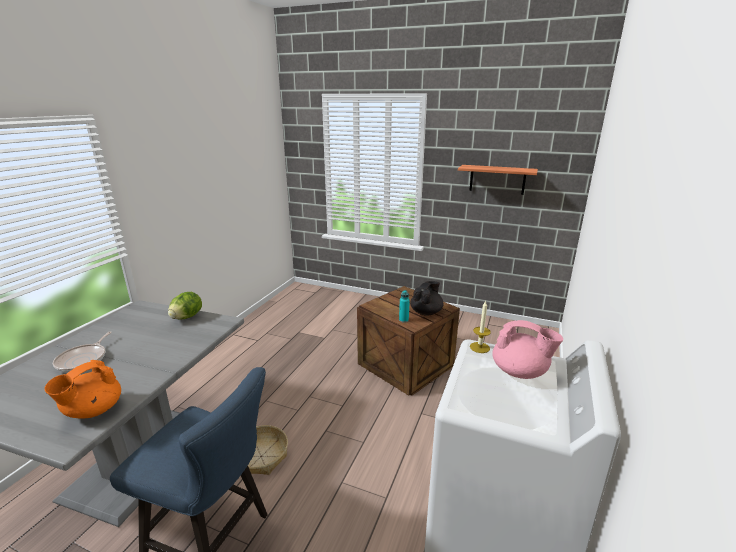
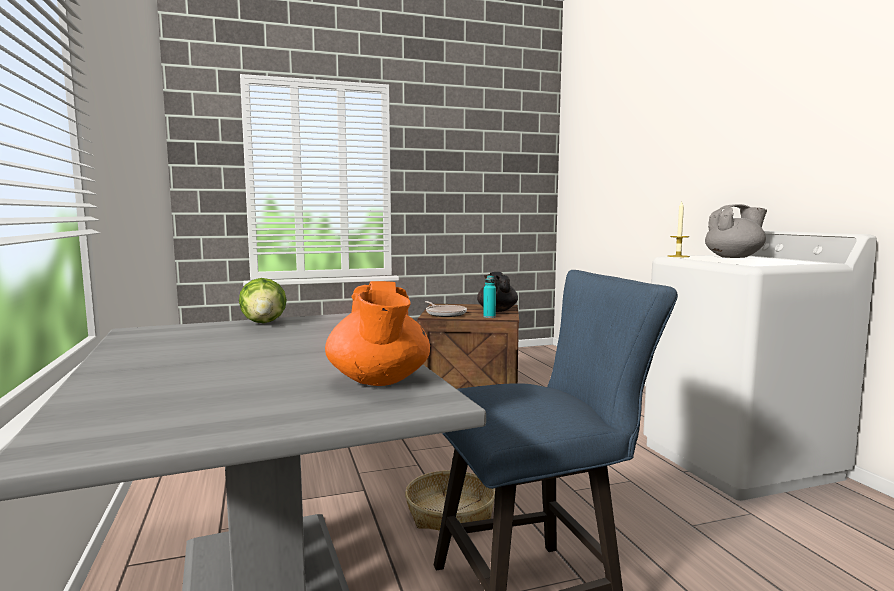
camera: 40 degrees left, 15 degrees down
(84, 359) = (198, 368): frying pan -> frying pan (445, 314)
(497, 179) = (475, 183): shelf -> none
(520, 372) = (734, 257): pink teapot -> grey teapot

